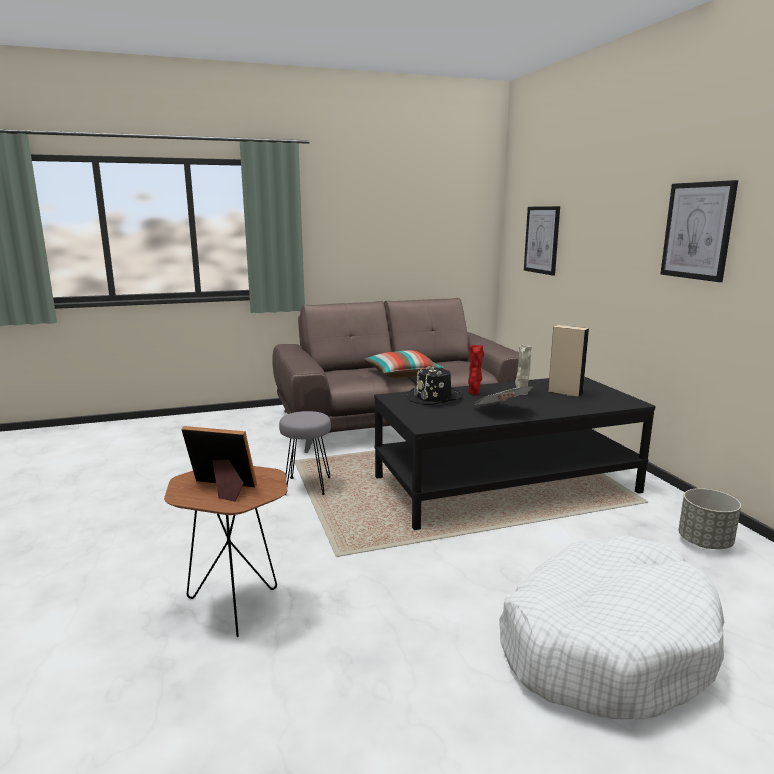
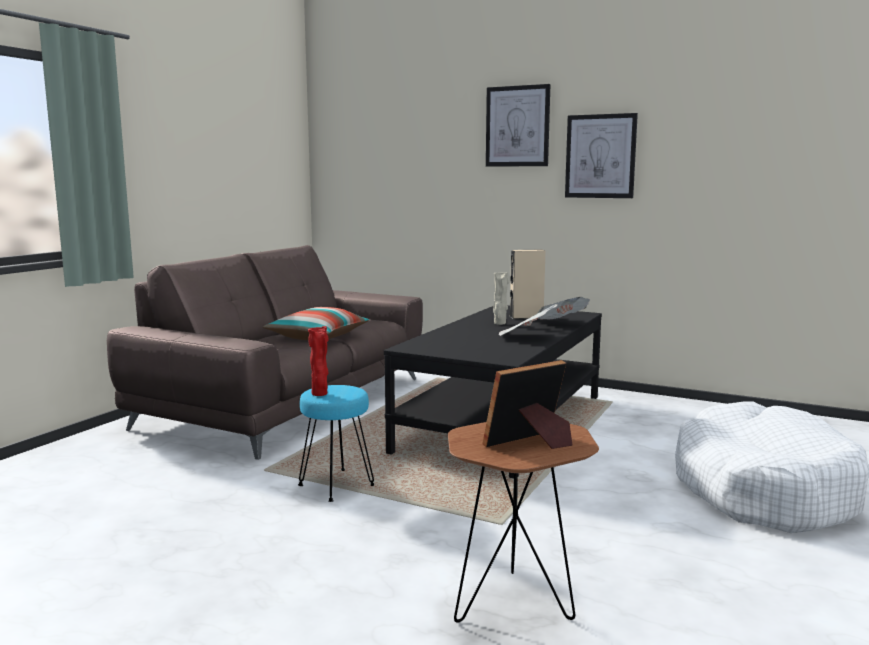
camera: 45 degrees left, 5 degrees down
(307, 486) = (336, 485): grey stool -> turquoise stool
(434, 398) = (446, 340): black hat -> none
(474, 393) = (465, 331): red vase -> red vase (320, 394)
(542, 240) = (387, 175): picture -> picture (517, 126)
(573, 407) = (561, 324): none -> newspaper
(705, 542) = (686, 414): grey planter -> none

